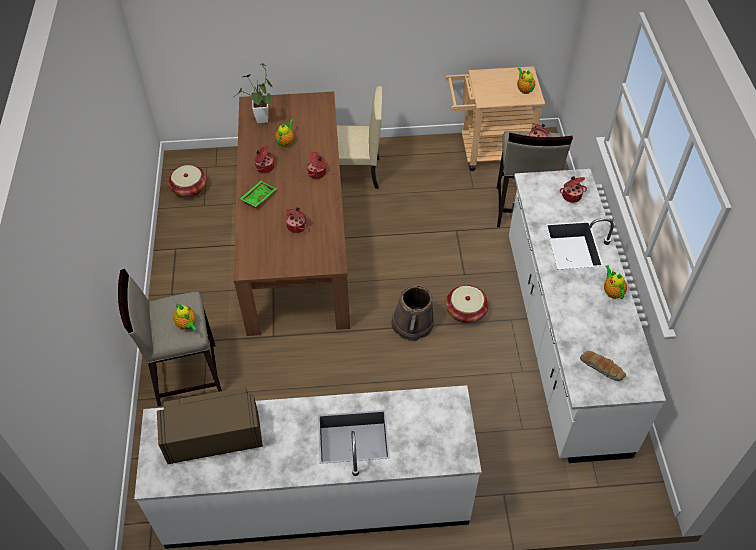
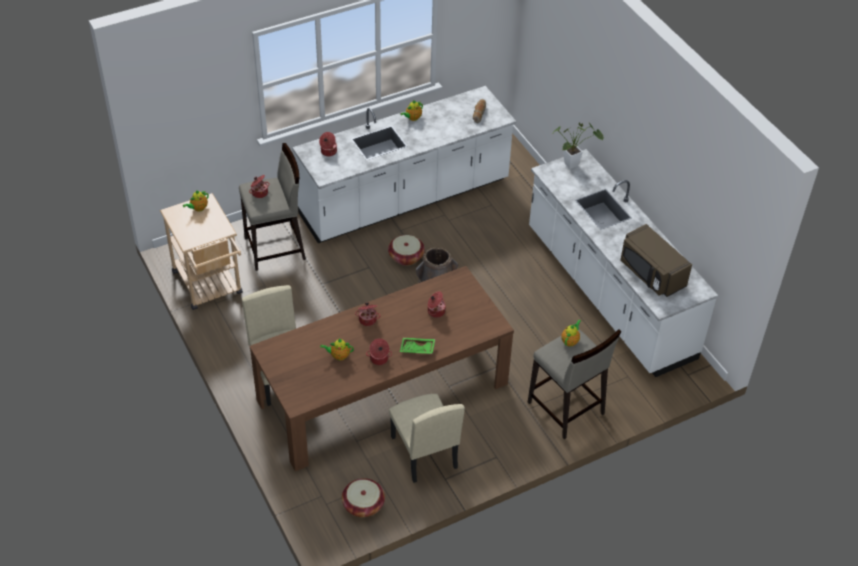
camera: 115 degrees left, 5 degrees down
(212, 243) = (423, 452): none -> beige chair
(262, 122) = (319, 384): potted plant -> potted plant (573, 164)

